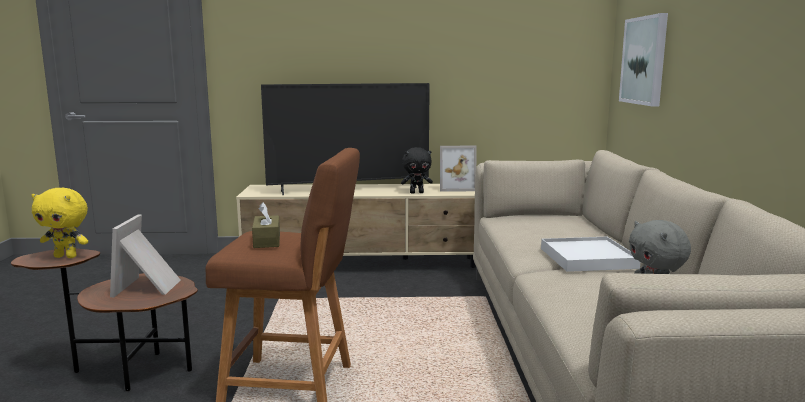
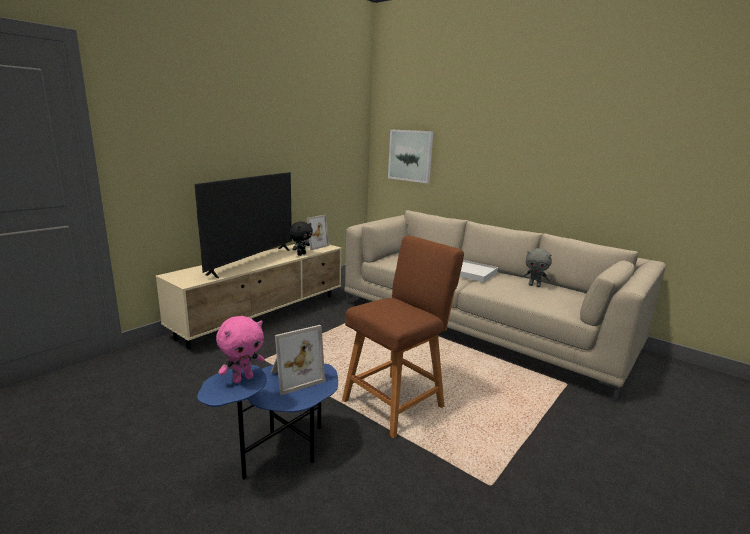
camera: 50 degrees left, 5 degrees up
(66, 256) = (242, 379): yellow plush toy -> pink plush toy
(126, 371) = (280, 454): brown side table -> blue side table
(149, 287) = (294, 377): picture frame -> picture frame turned 75 degrees counterclockwise
(267, 240) = (396, 309): brown tissue box -> none

